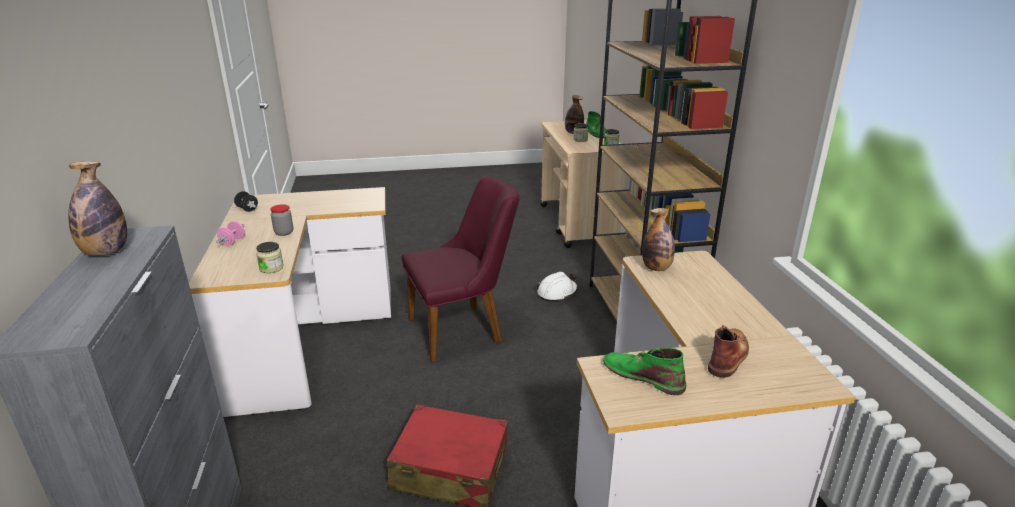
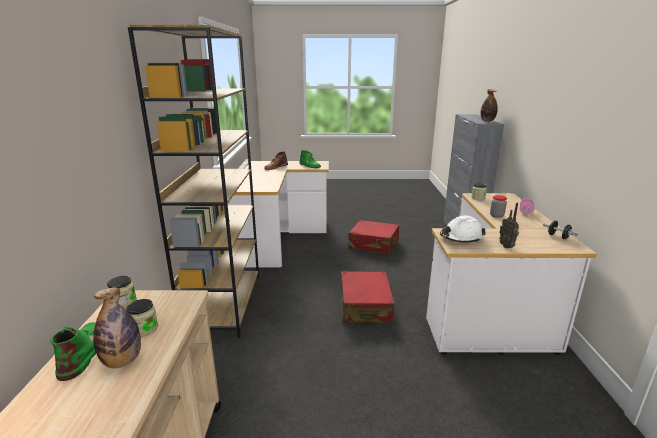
camera: 170 degrees left, 5 degrees down
(319, 195) = (507, 246): none -> radio
(463, 329) = (365, 306): purple chair -> red suitcase
(557, 293) = (275, 332): white hard hat -> white hard hat (461, 237)
(656, 268) = (265, 186): bottle -> none

